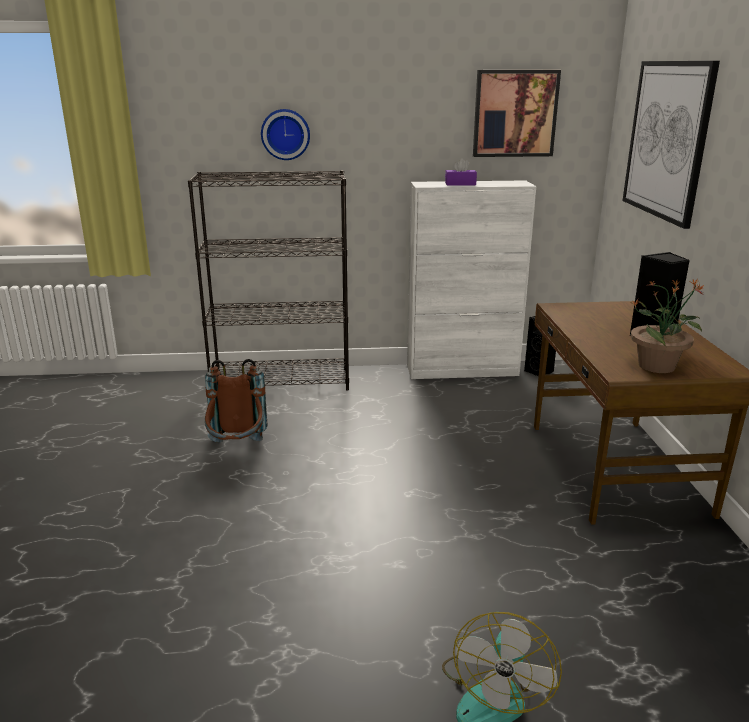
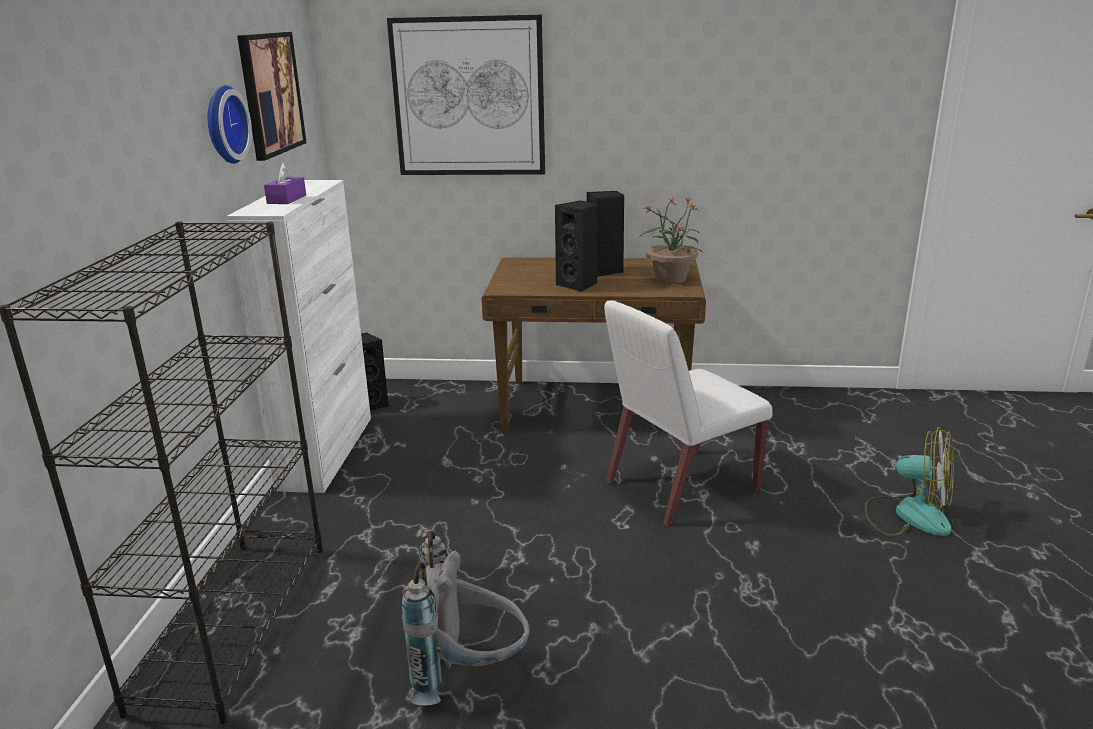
camera: 80 degrees left, 0 degrees up
(237, 450) = (470, 675): brown backpack -> grey backpack
(285, 134) = (88, 179): wall clock -> wall clock (223, 125)
(485, 522) = (680, 486): none -> white chair
(594, 330) = (578, 285): none -> black speaker

